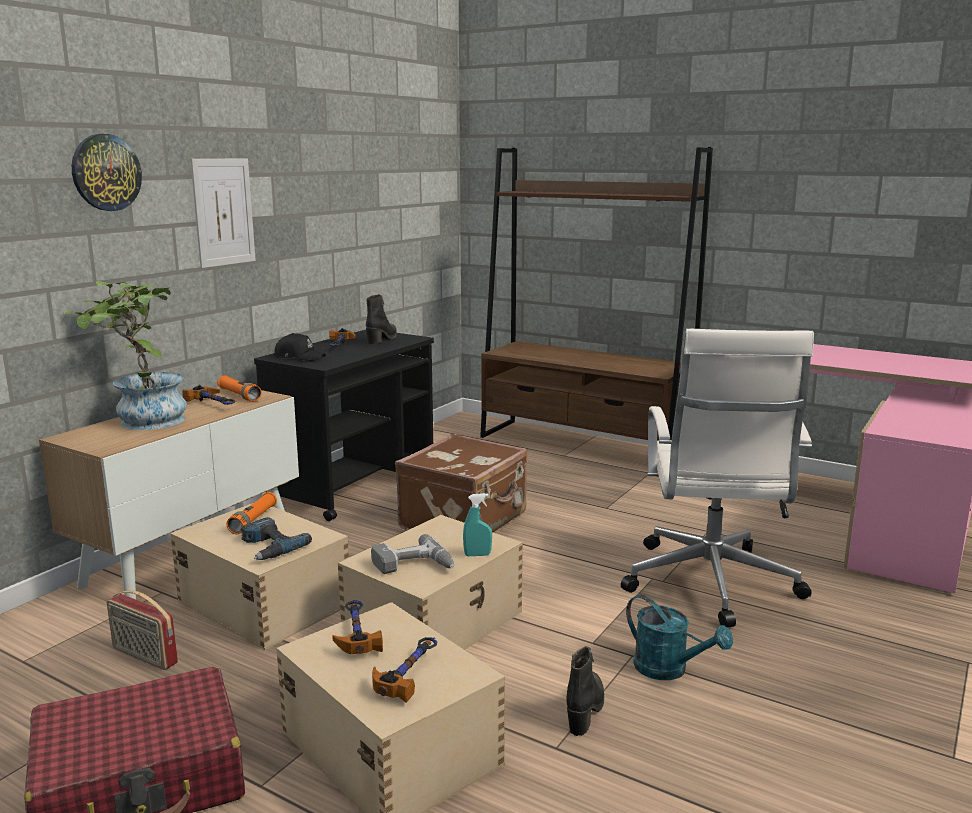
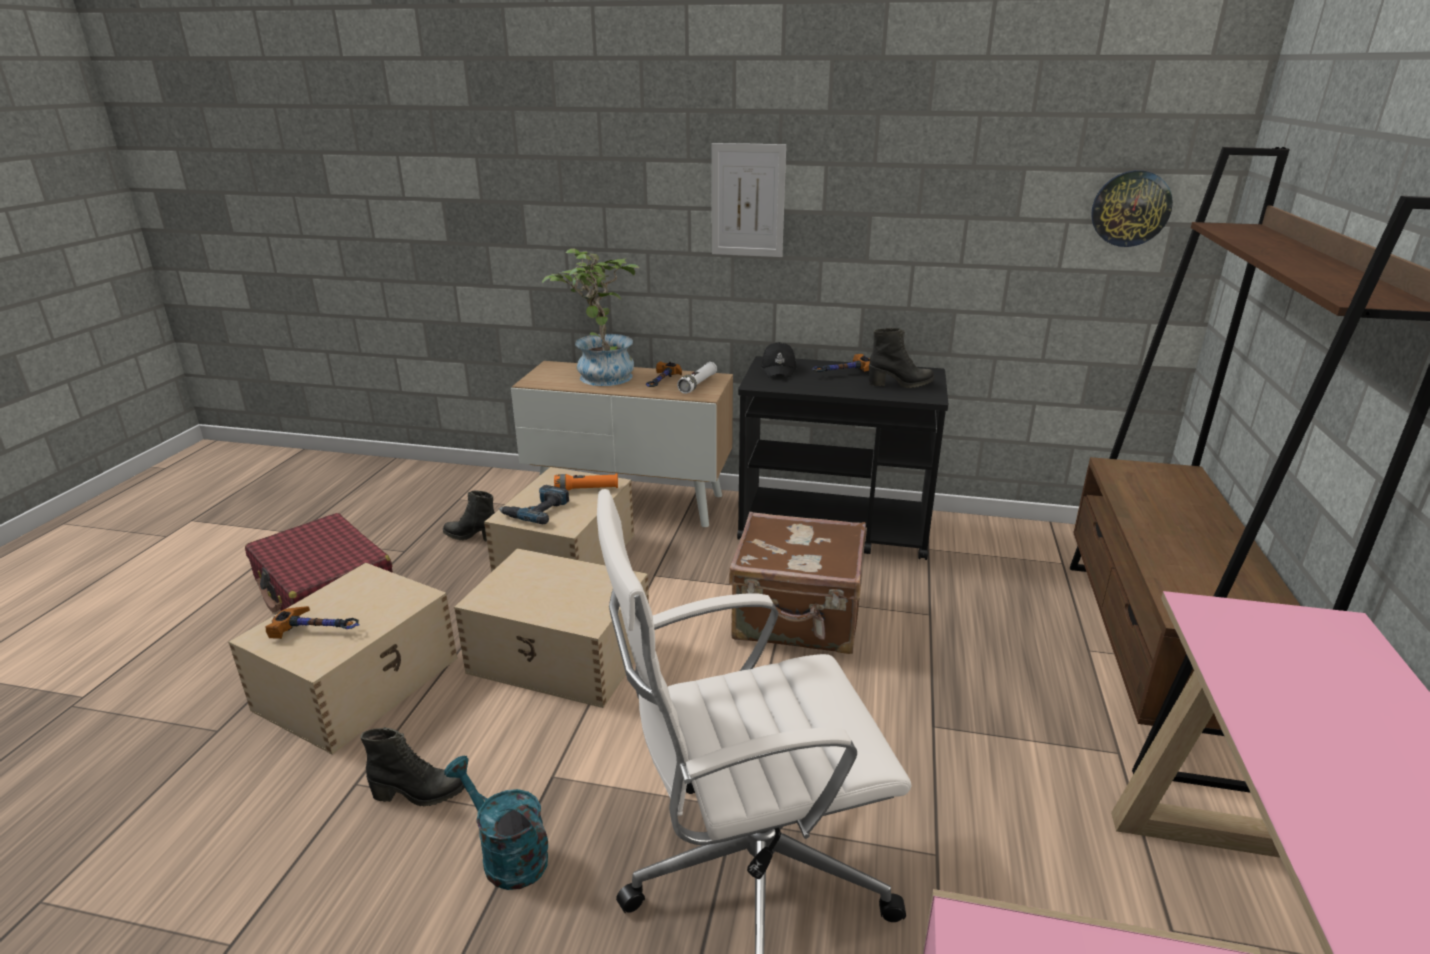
camera: 70 degrees right, 10 degrees up
(106, 172) = (620, 153): wall clock -> wall clock (1130, 208)
(144, 656) = (472, 536): radio -> black boot
(239, 395) = (698, 384): orange flashlight -> white flashlight
(355, 634) = (385, 590): hammer -> none
(414, 566) = (518, 587): power drill -> none
(477, 555) = (555, 616): turquoise spray bottle -> none
(669, 670) = (506, 854): turquoise watering can -> turquoise watering can turned 105 degrees clockwise

